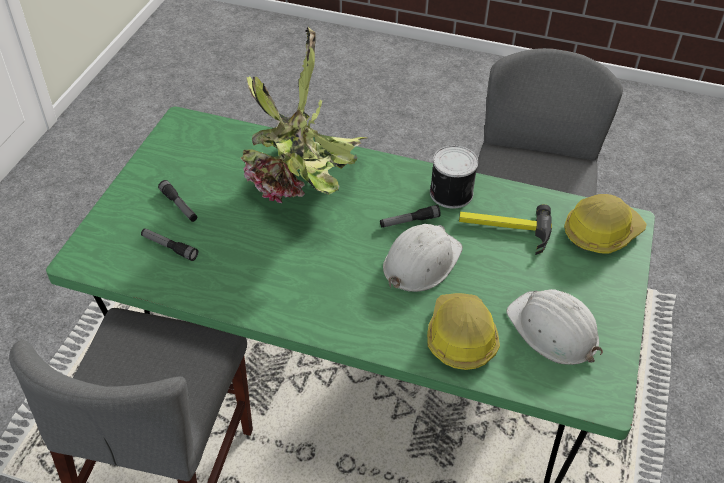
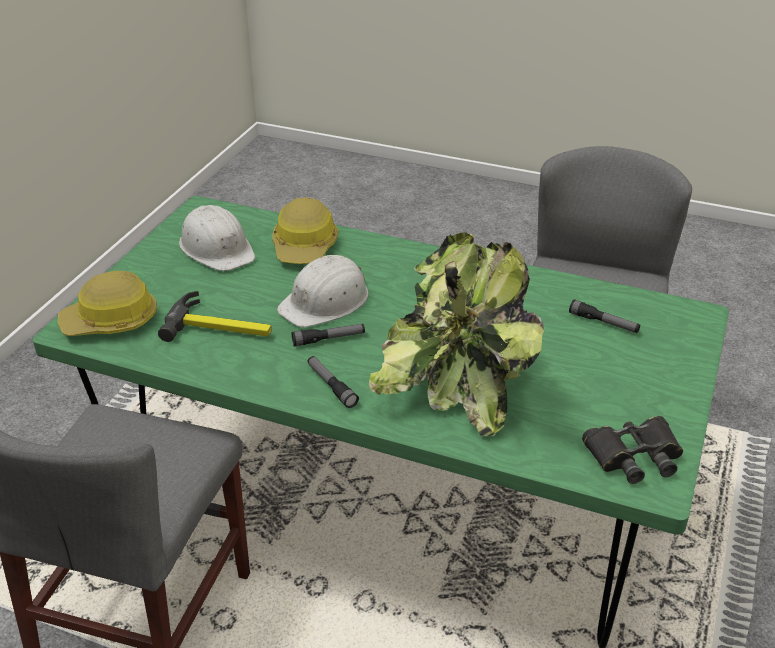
camera: 175 degrees left, 10 degrees down
(179, 205) = (610, 365): flashlight -> flashlight (331, 386)
(188, 139) = (634, 455): none -> black binoculars
(450, 192) = (269, 369): can -> none

